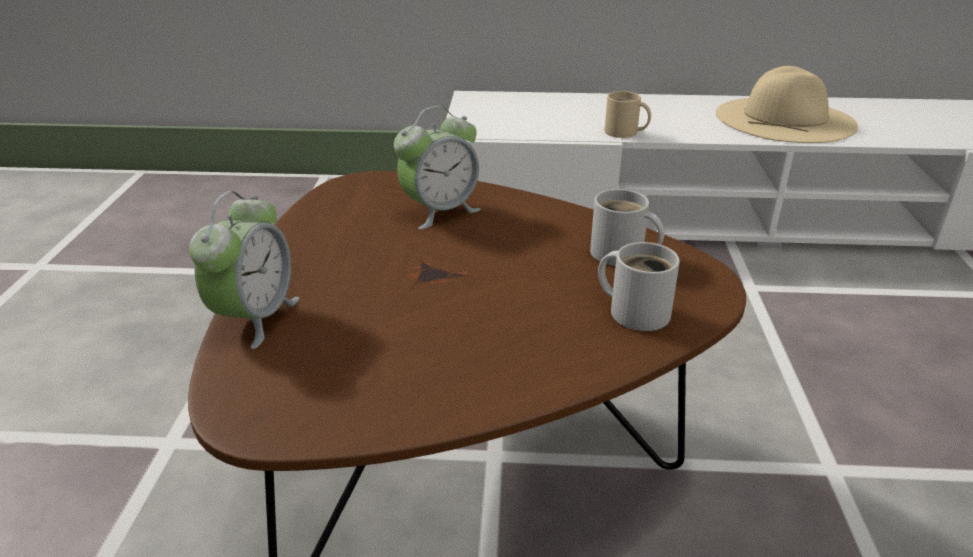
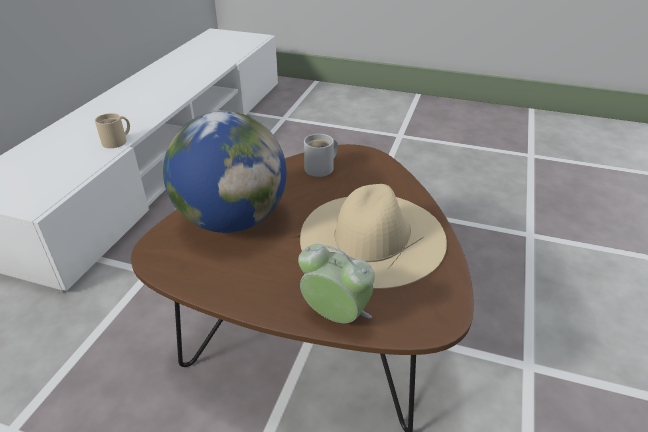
camera: 75 degrees left, 5 degrees up
(440, 211) = (232, 220): alarm clock -> globe
(635, 310) = (375, 176): white mug -> none
(784, 119) = (156, 89): beige hat -> beige hat (372, 237)

